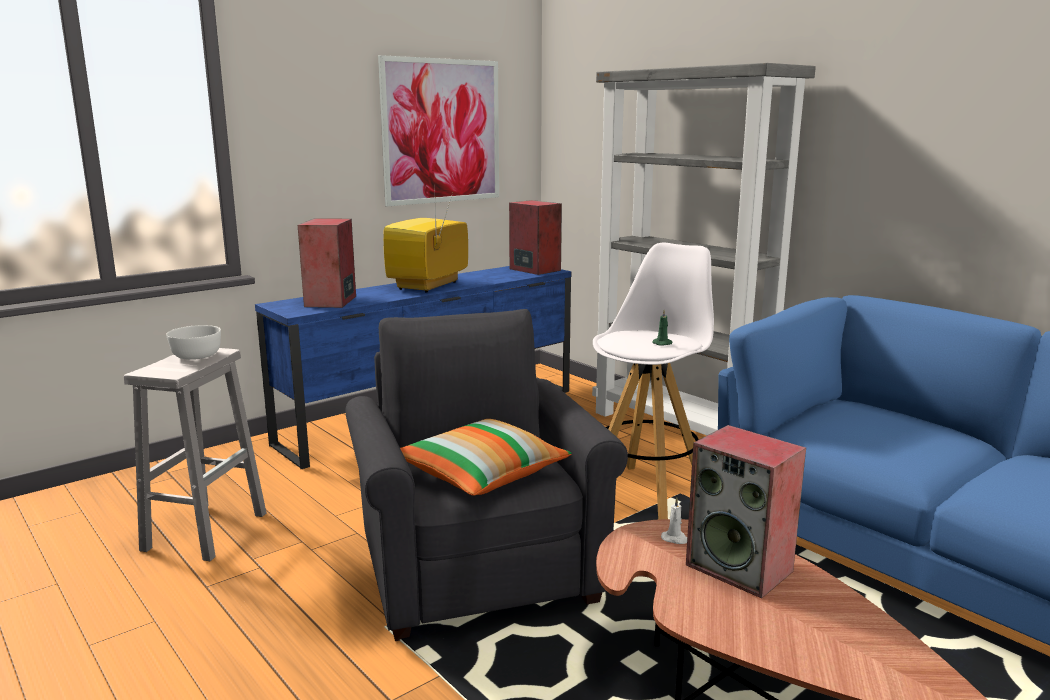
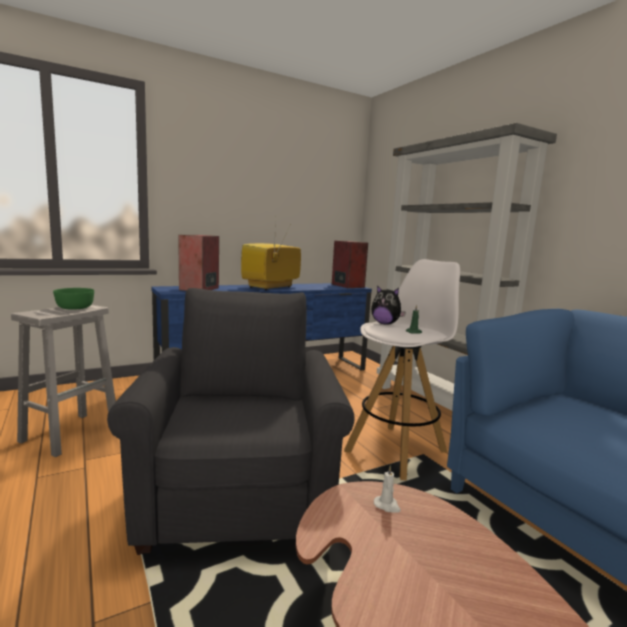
camera: 10 degrees right, 5 degrees down
(197, 355) = (75, 307): white bowl -> green bowl
(442, 131) = (295, 192): picture -> none
(481, 475) = (235, 419): pillow -> none
(621, 333) = (385, 324): none -> plush toy
(741, 568) = (445, 553): speaker -> none

